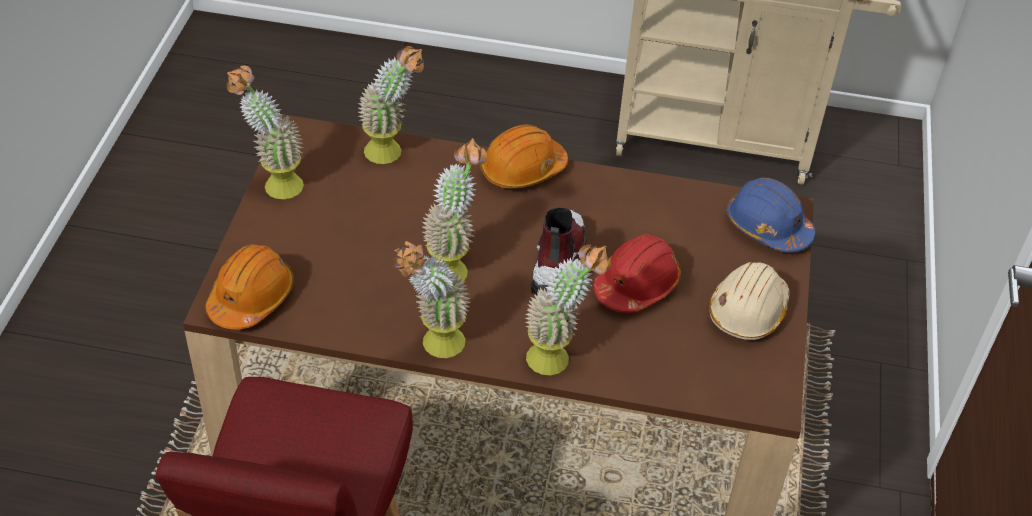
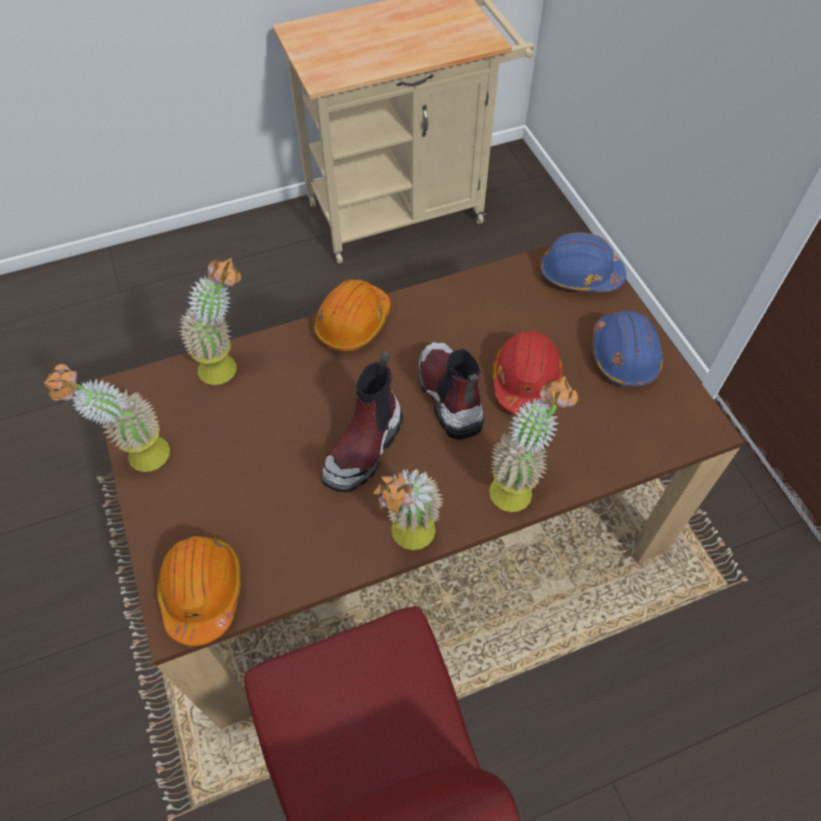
camera: 30 degrees left, 10 degrees up
(453, 265) = (364, 448): potted plant -> boot
(748, 311) = (623, 356): beige hard hat -> blue hard hat

